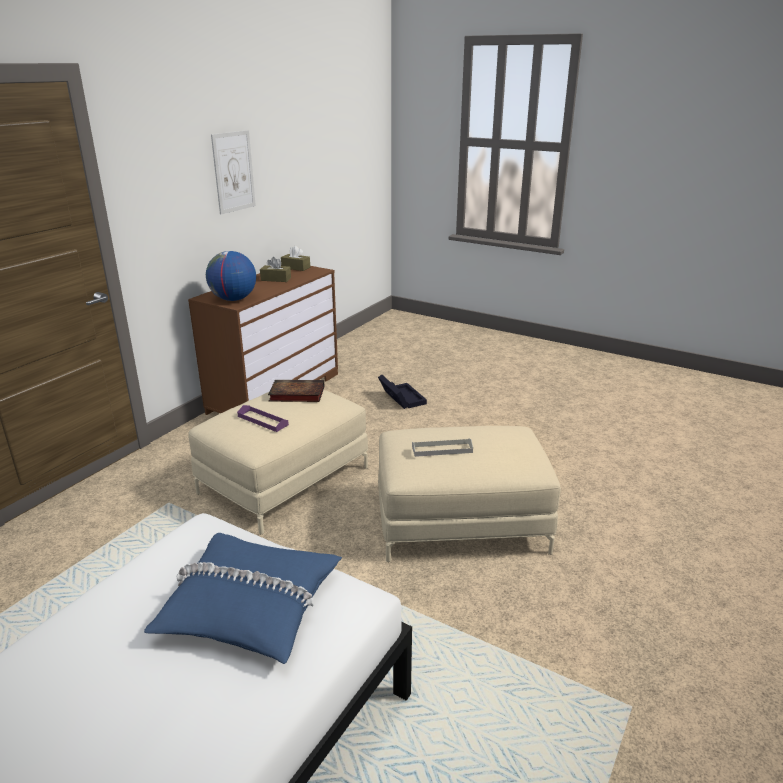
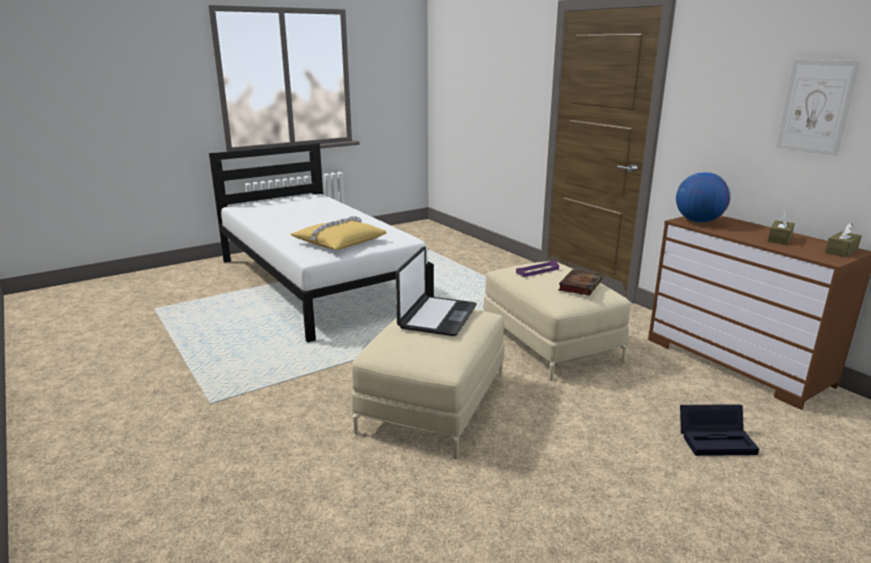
camera: 115 degrees right, 5 degrees down
(249, 606) = (339, 242): blue pillow -> yellow pillow
(442, 449) = (437, 317): grey tray -> laptop

